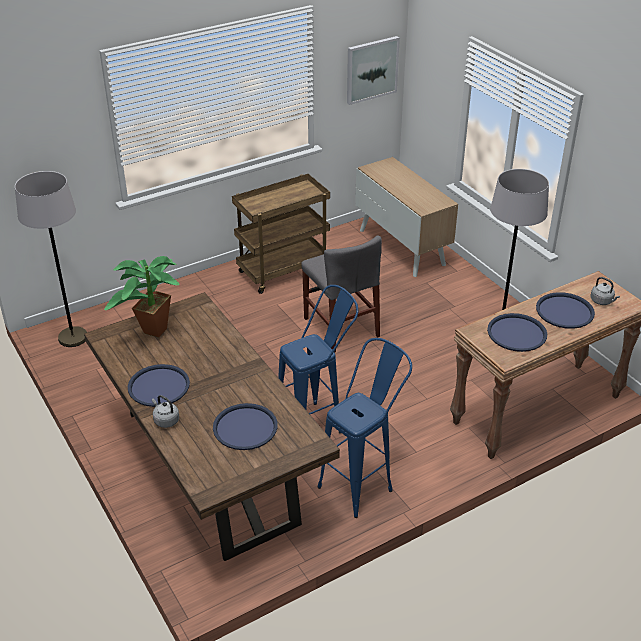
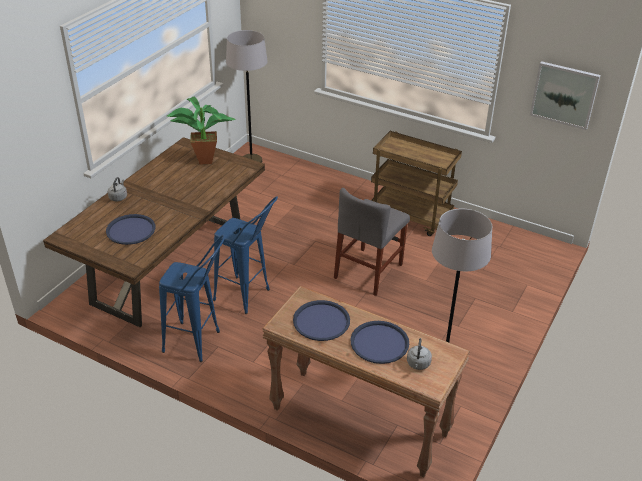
camera: 60 degrees right, 0 degrees up
(159, 386) = (150, 182): blue tray -> none
(402, 247) = (511, 267): cabinet -> none

